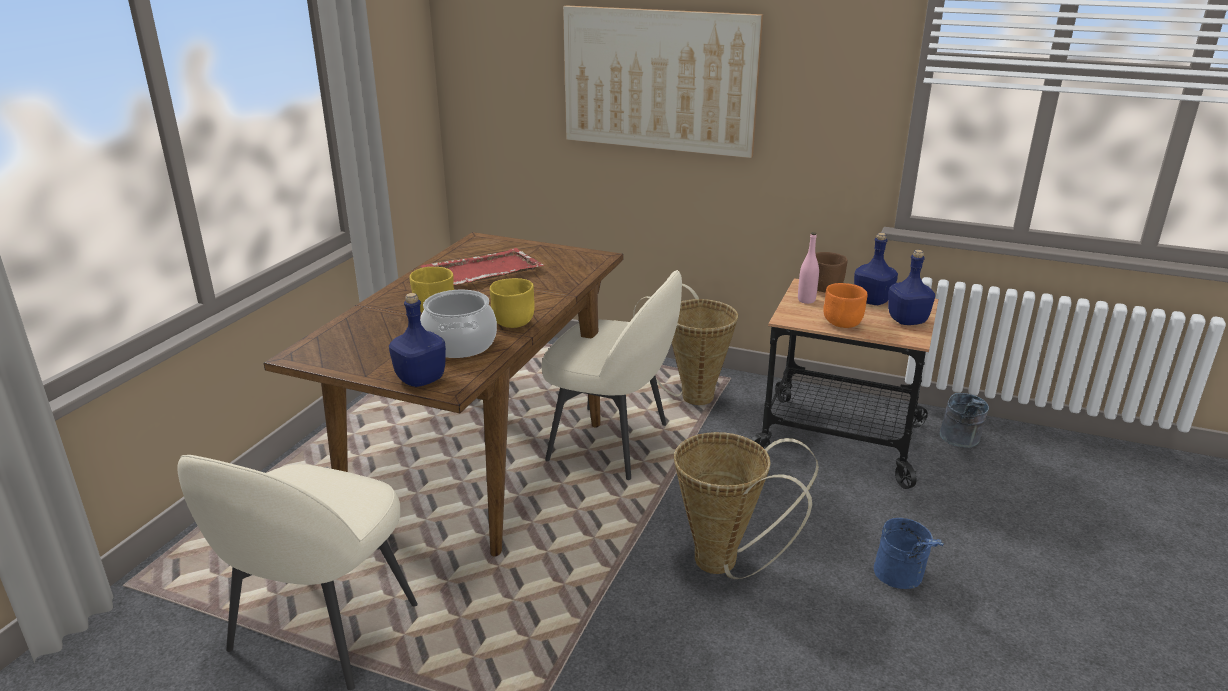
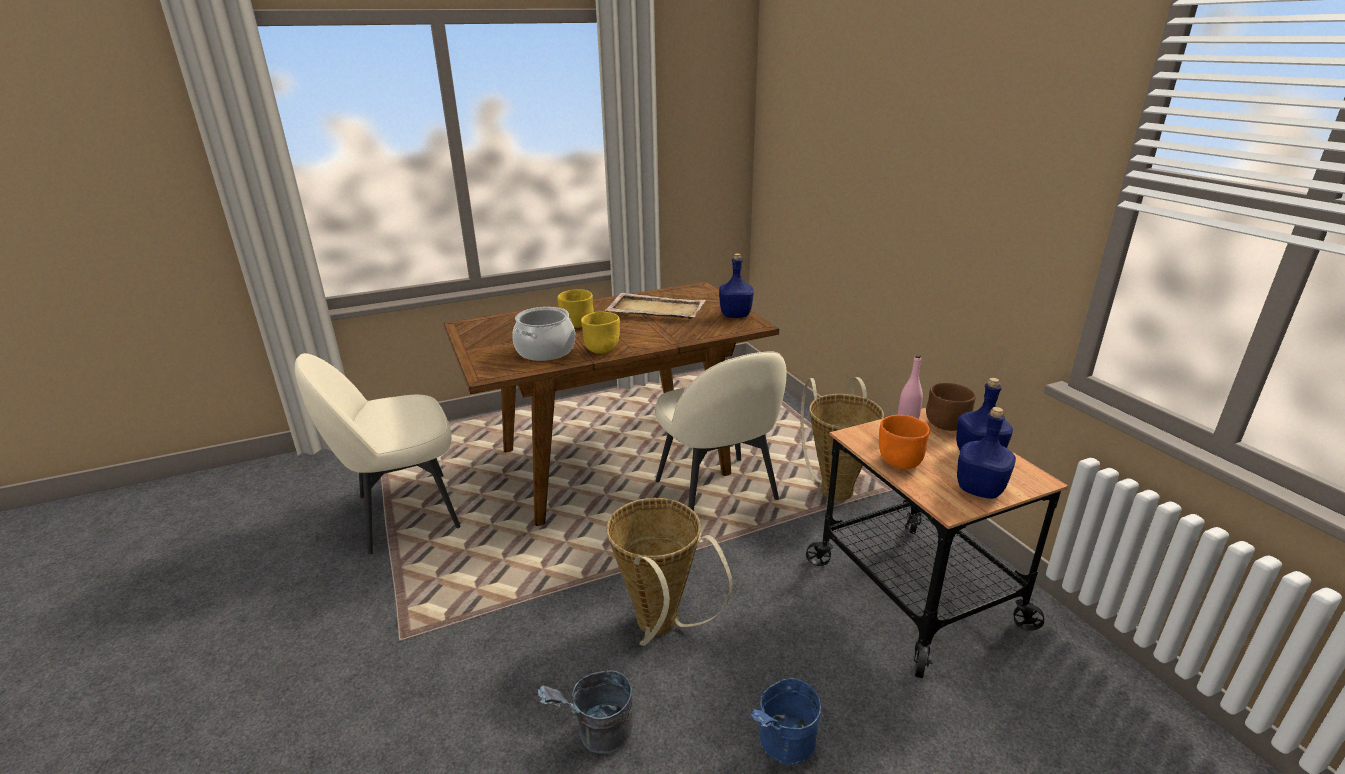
camera: 45 degrees right, 0 degrees up
(421, 379) = (484, 363): blue bottle -> blue bottle (736, 315)
(481, 271) = (655, 309): red tray -> beige tray
(659, 80) = (884, 172): picture -> none
(961, 441) = (1061, 673): grey bucket -> grey bucket (596, 736)

